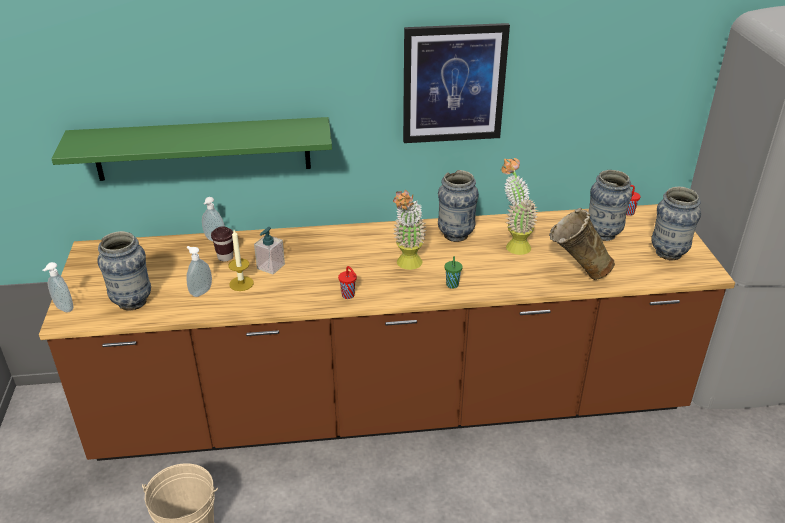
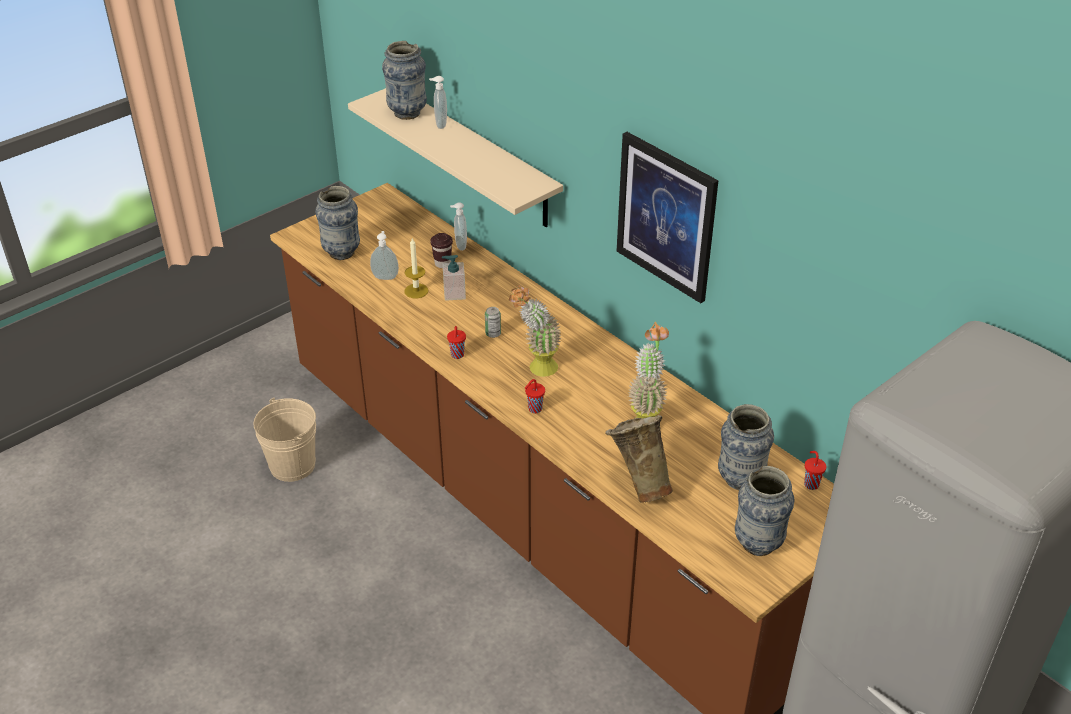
camera: 55 degrees right, 5 degrees up
(63, 309) = (305, 228): soap dispenser -> soap dispenser (439, 124)
(203, 149) = (475, 156): green shelf -> beige shelf
(343, 268) = (493, 334): none -> can
(452, 285) = (534, 409): green cup -> red cup
(455, 235) = (620, 376): vase -> vase (407, 113)

